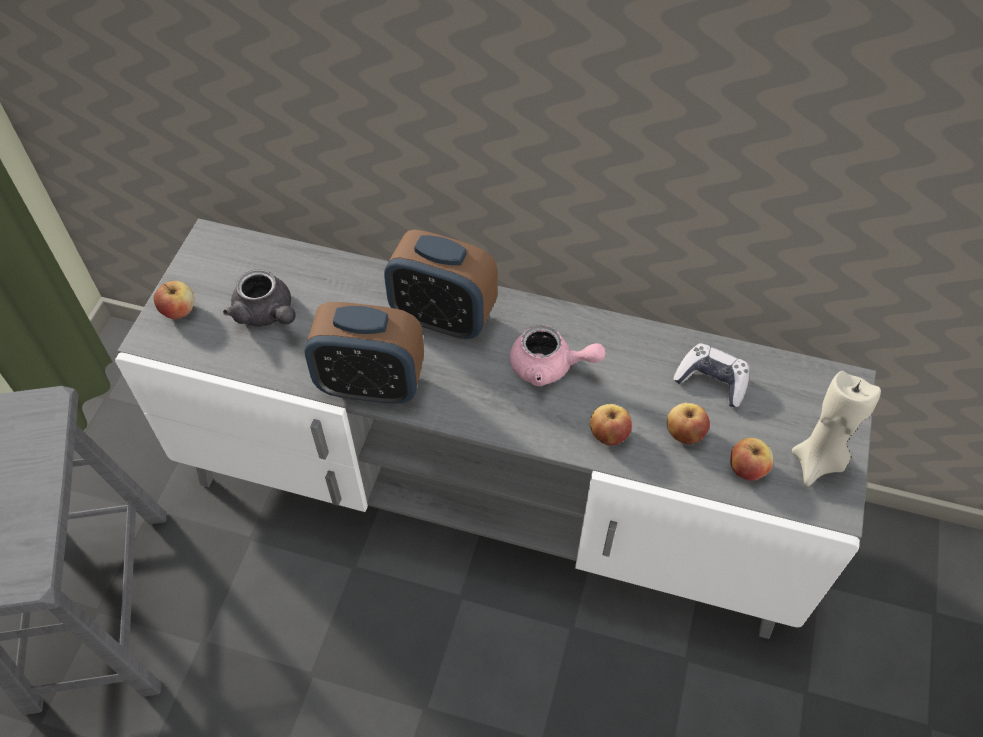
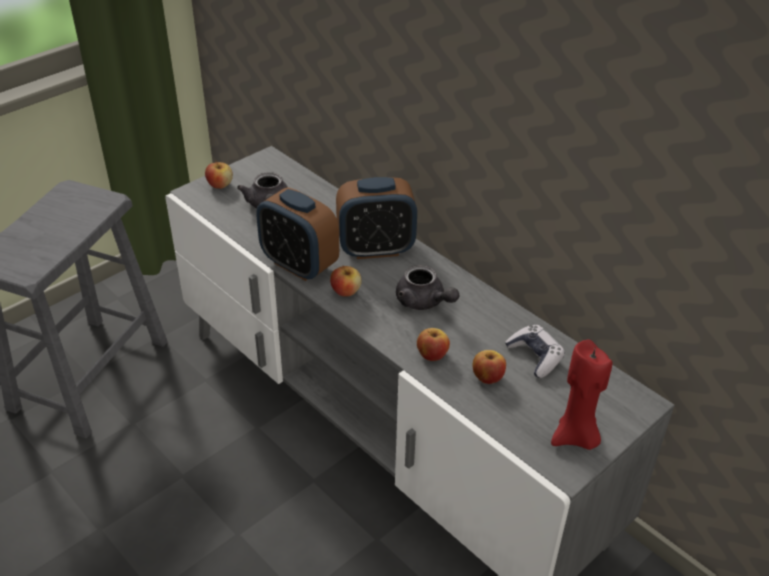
camera: 30 degrees right, 15 degrees down
(443, 318) = (376, 249): alarm clock -> alarm clock turned 60 degrees counterclockwise
(550, 367) = (424, 302): pink teapot -> grey teapot
(746, 468) = (516, 417): apple -> apple (346, 291)
(817, 462) = (576, 437): beige candle -> red candle

